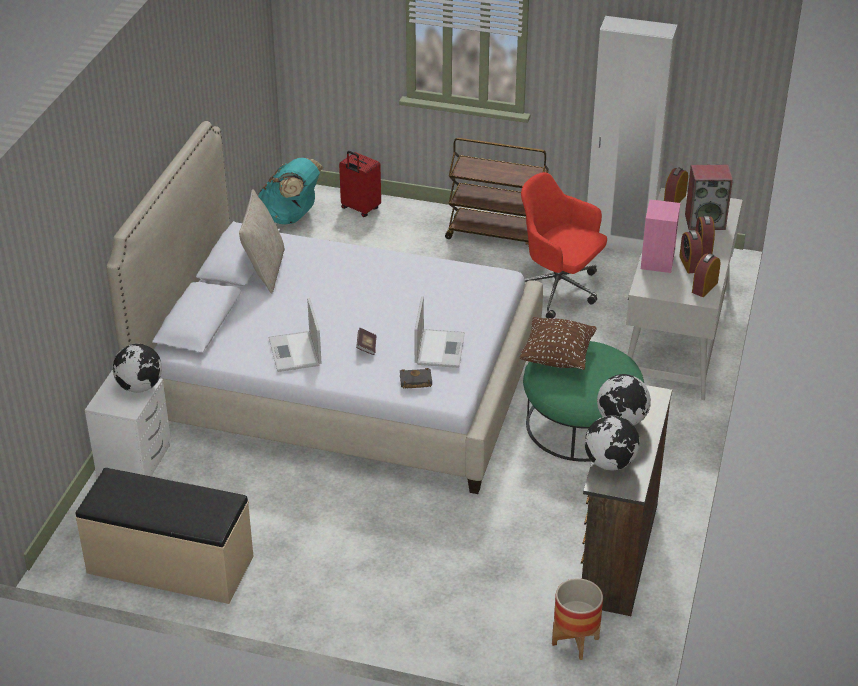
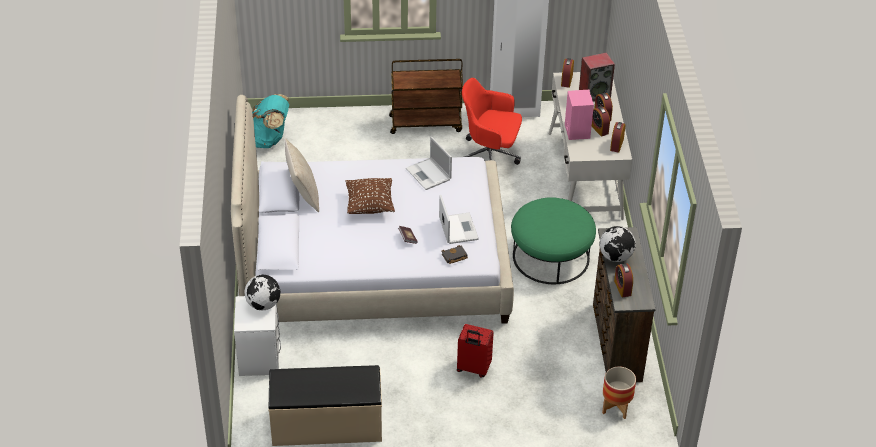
camera: 20 degrees left, 5 degrees up
(295, 352) = (360, 254): laptop -> laptop (429, 174)
(360, 209) = (316, 122): red suitcase -> red suitcase (473, 369)
(557, 357) = (532, 215): brown pillow -> brown pillow (370, 206)
(610, 463) = (622, 288): globe -> alarm clock

